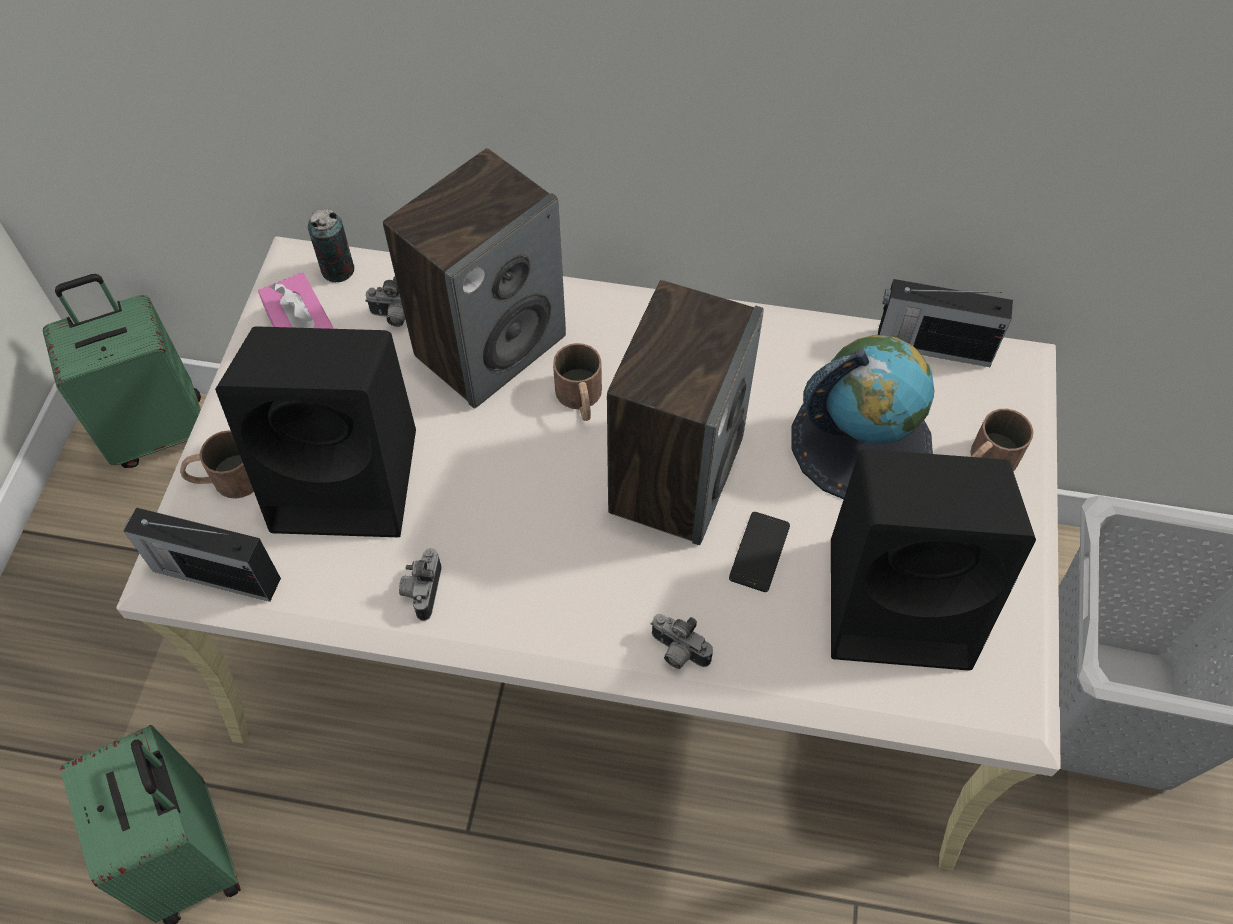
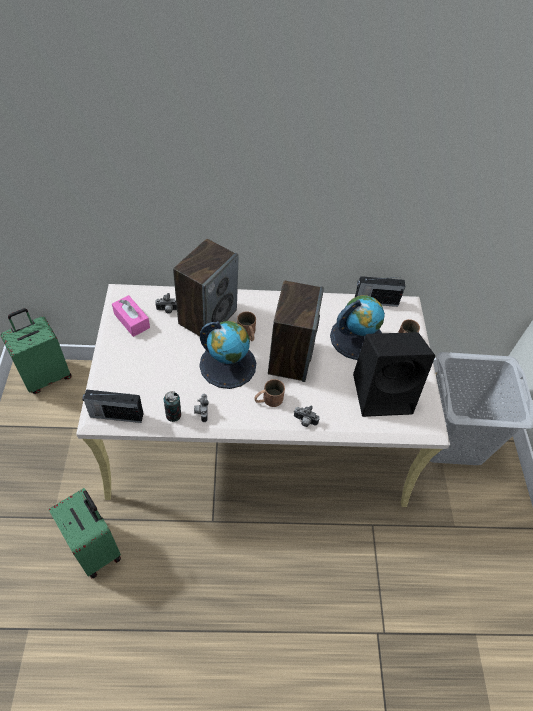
camera: 15 degrees left, 5 degrees down
(225, 479) = (111, 379): brown mug -> brown mug (268, 399)
(338, 270) = (139, 294): can -> can (173, 415)
(350, 479) = (162, 373): black speaker -> none
(514, 475) = (228, 364): none -> globe
(759, 552) = (327, 382): phone -> none

